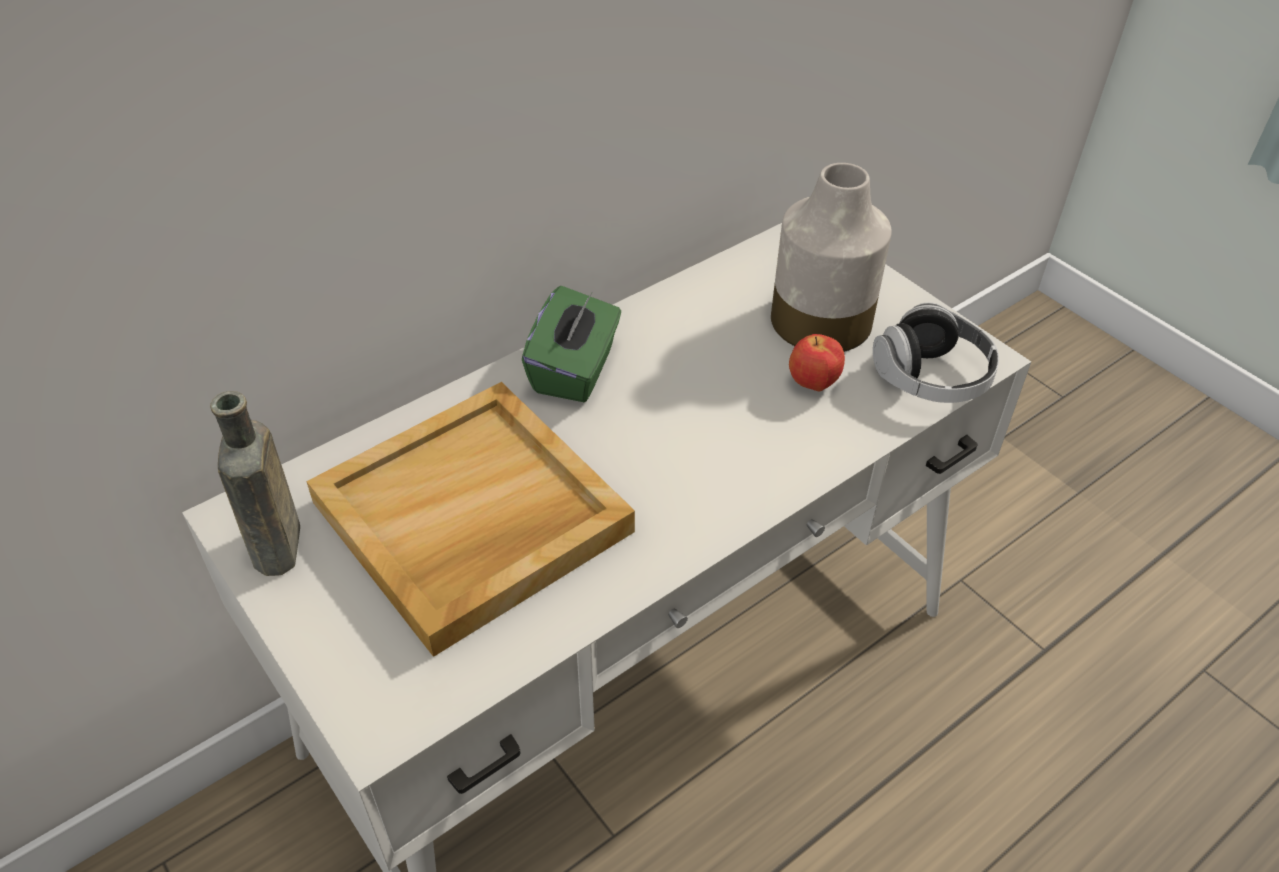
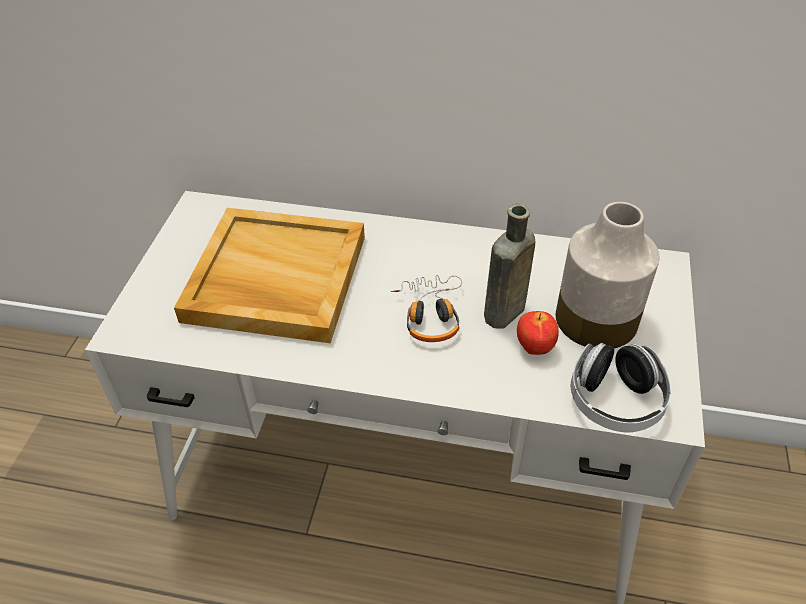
camera: 50 degrees right, 0 degrees up
(278, 551) = (191, 232): brown bottle -> brown bottle (502, 315)
(575, 370) = (420, 247): green tissue box -> none
(685, 426) = (430, 314): none -> headphones

